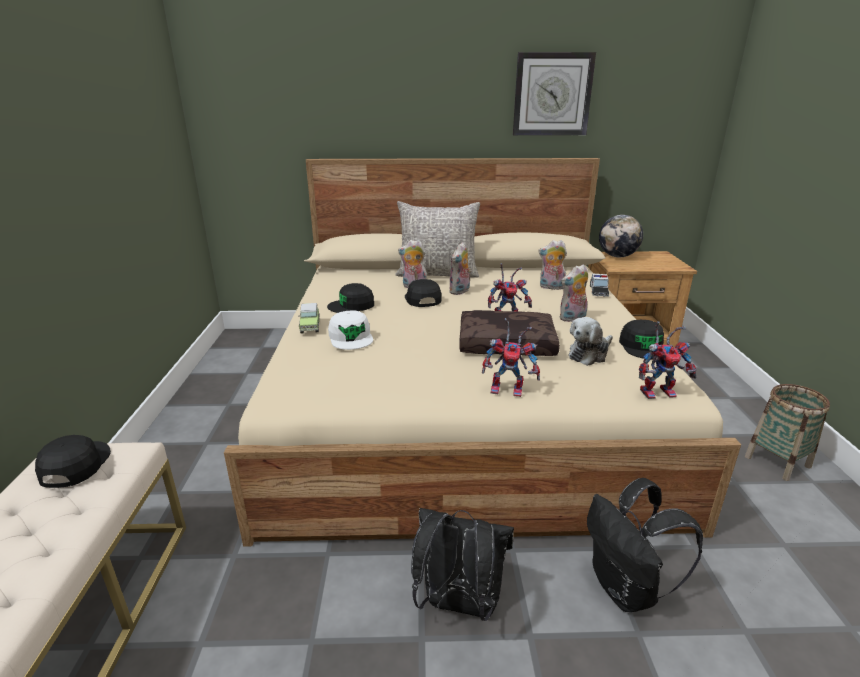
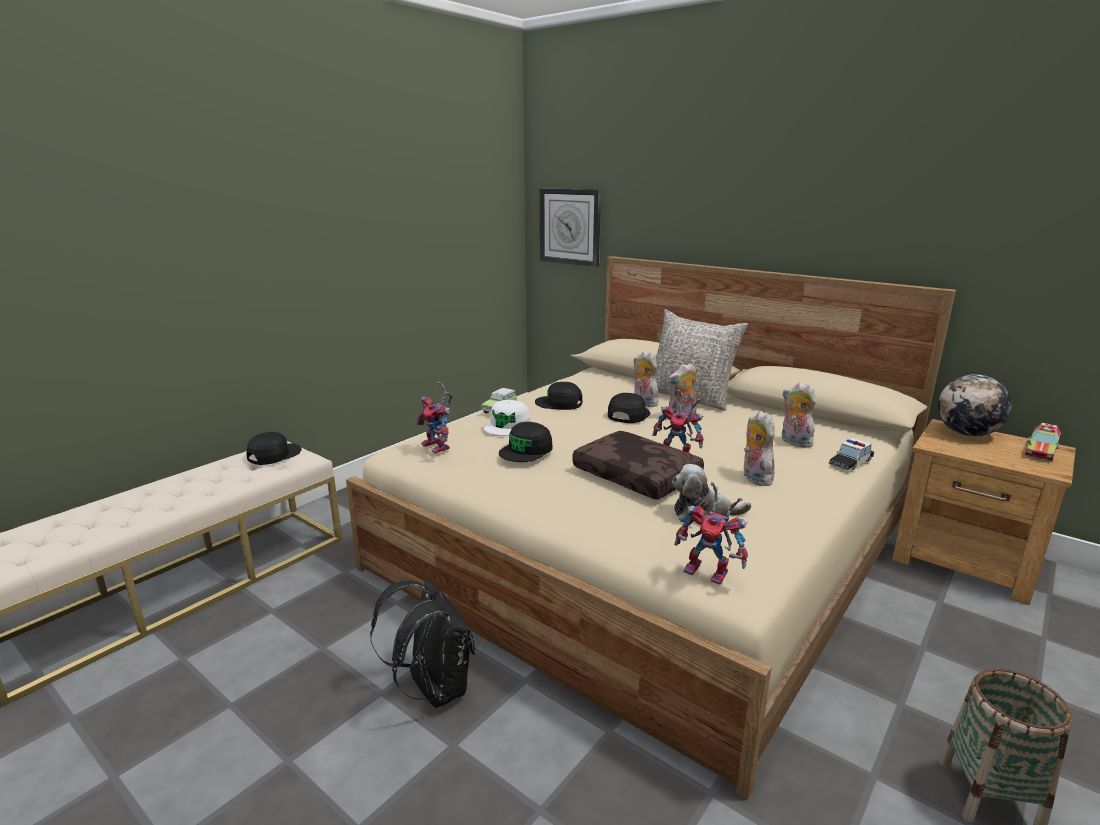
camera: 40 degrees right, 5 degrees down
(509, 389) = (566, 510): toy robot -> toy robot (439, 447)
(552, 94) = (895, 201): wall clock -> wall clock (570, 226)
(572, 319) = (754, 478): plush toy -> plush toy turned 60 degrees clockwise
(626, 589) = (580, 774): black backpack -> none
(643, 346) = (785, 530): black cap -> black cap (526, 450)
(660, 257) = (1040, 451): none -> toy truck

